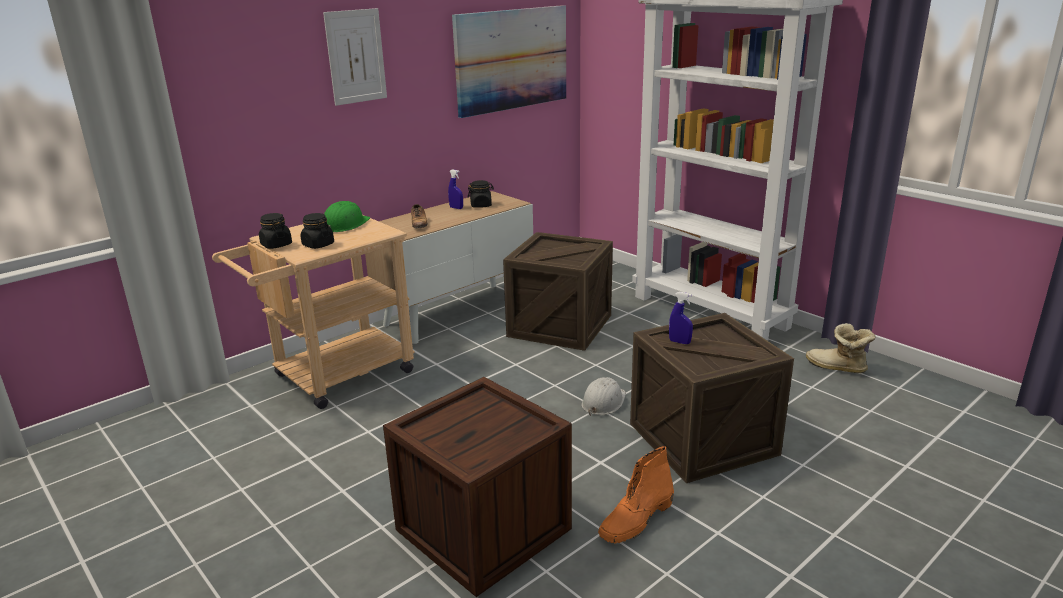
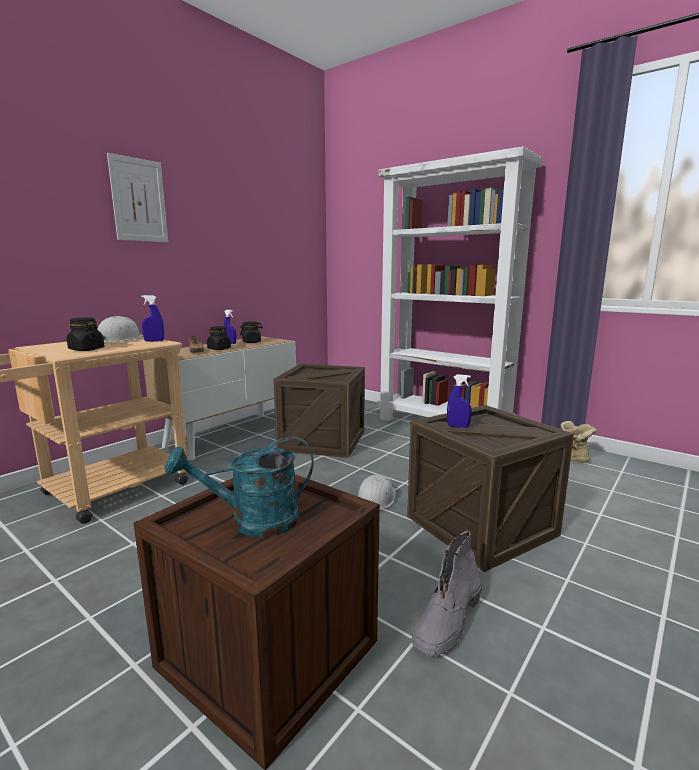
camera: 10 degrees left, 10 degrees down
(276, 245) = (39, 349): black jar -> black jar (219, 349)
(345, 225) = (120, 340): green hard hat -> white hard hat
(379, 229) = (154, 341): none -> blue spray bottle
(470, 431) = (253, 522): none -> turquoise watering can
(511, 59) = (275, 232): picture -> none
(636, 520) = (447, 621): orange boot -> grey boot

